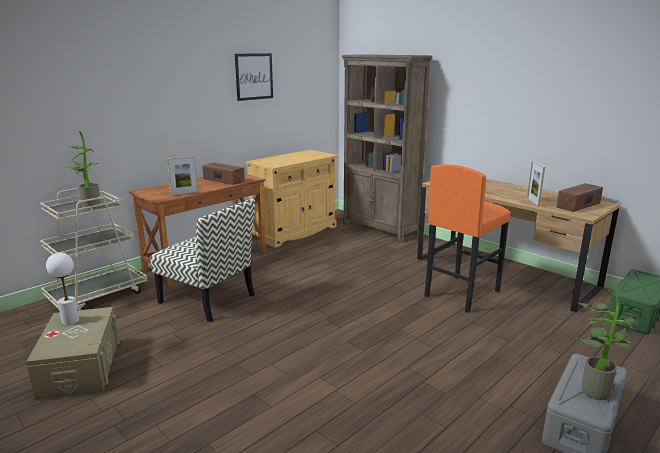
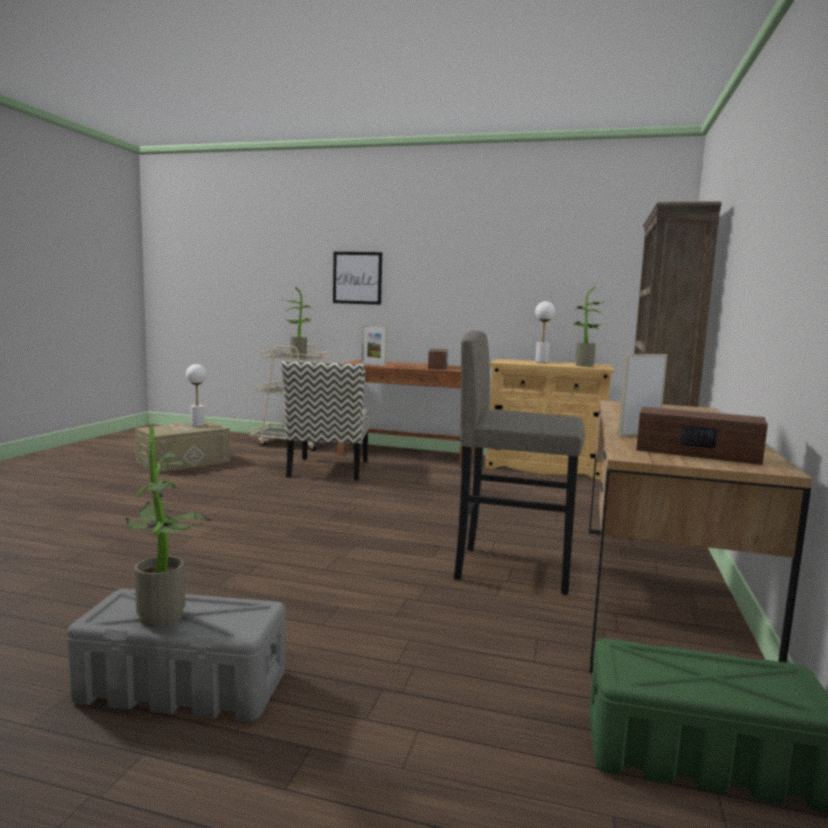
camera: 60 degrees right, 10 degrees down
(254, 76) = (527, 256): picture -> picture (357, 278)
(282, 158) = (541, 362): none -> white table lamp
(315, 155) = (584, 366): none -> potted plant
(461, 293) = (513, 569): orange stool -> grey stool

